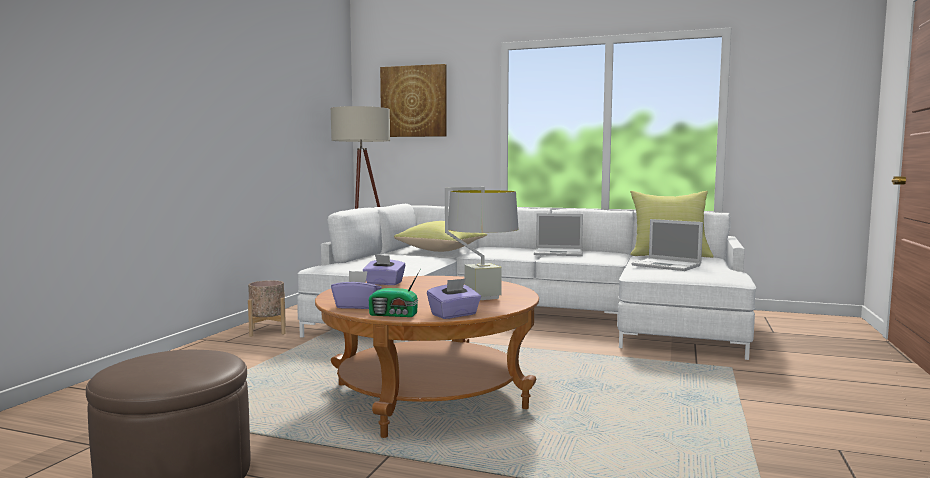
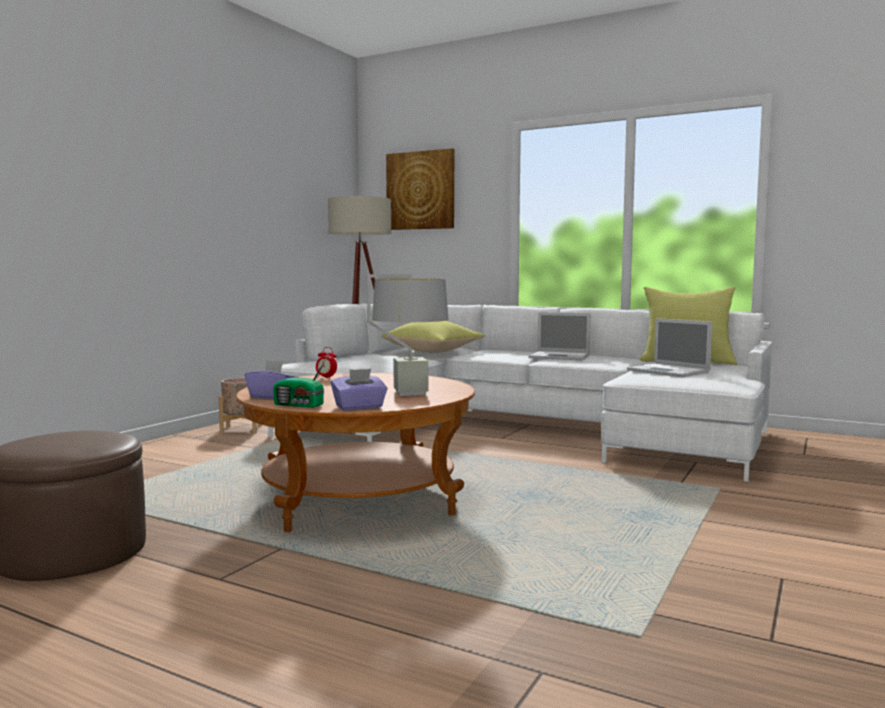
camera: 10 degrees right, 0 degrees up
(384, 283) = (326, 378): purple tissue box -> alarm clock

